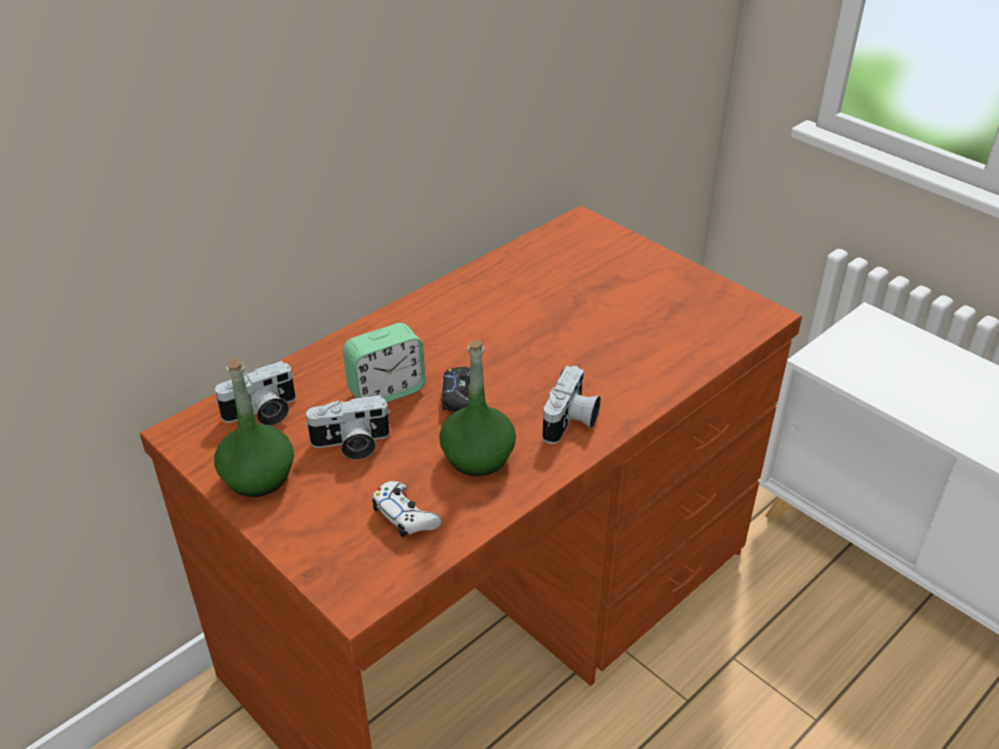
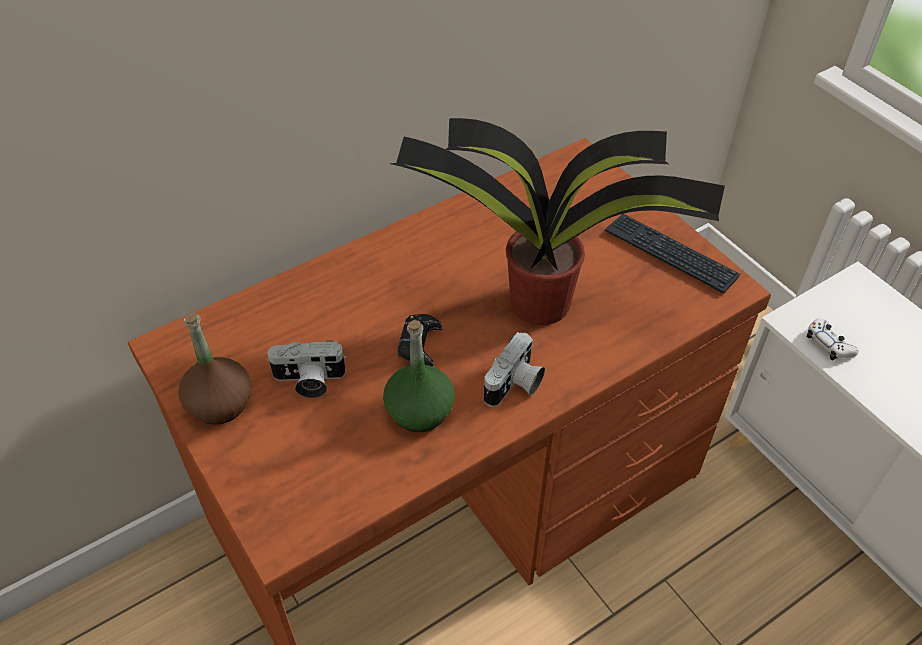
camera: 10 degrees right, 10 degrees up
(258, 477) = (220, 404): green bottle -> brown bottle
(262, 413) = (237, 336): camera -> none
(386, 390) = (353, 327): alarm clock -> none
(405, 515) = (340, 464): white game controller -> white game controller (829, 344)
(580, 348) = (544, 303): none -> potted plant
(694, 293) = (670, 254): none -> keyboard

